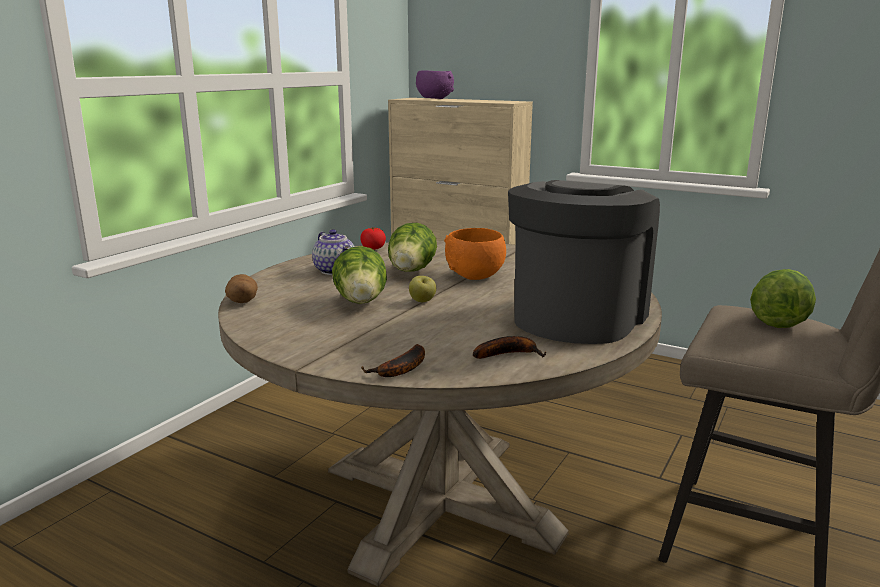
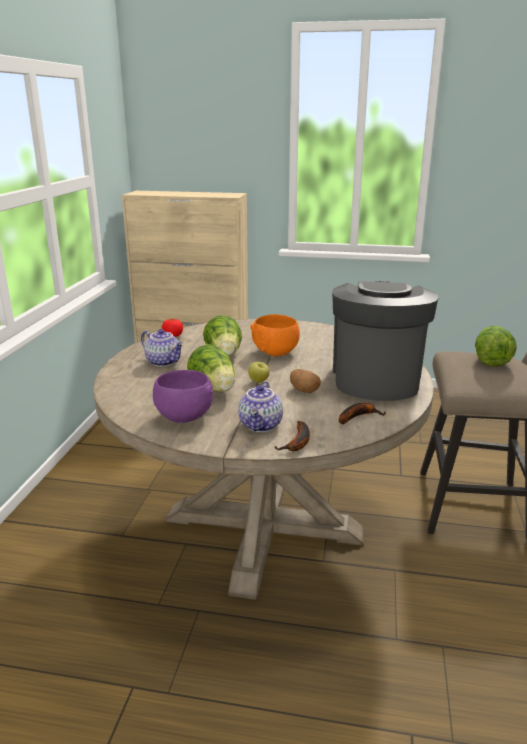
camera: 20 degrees left, 5 degrees up
(242, 301) = (116, 402): potato -> potato (304, 390)
(376, 345) = (261, 425): none -> teapot
(434, 99) = (161, 193): purple bowl -> purple bowl (183, 417)

